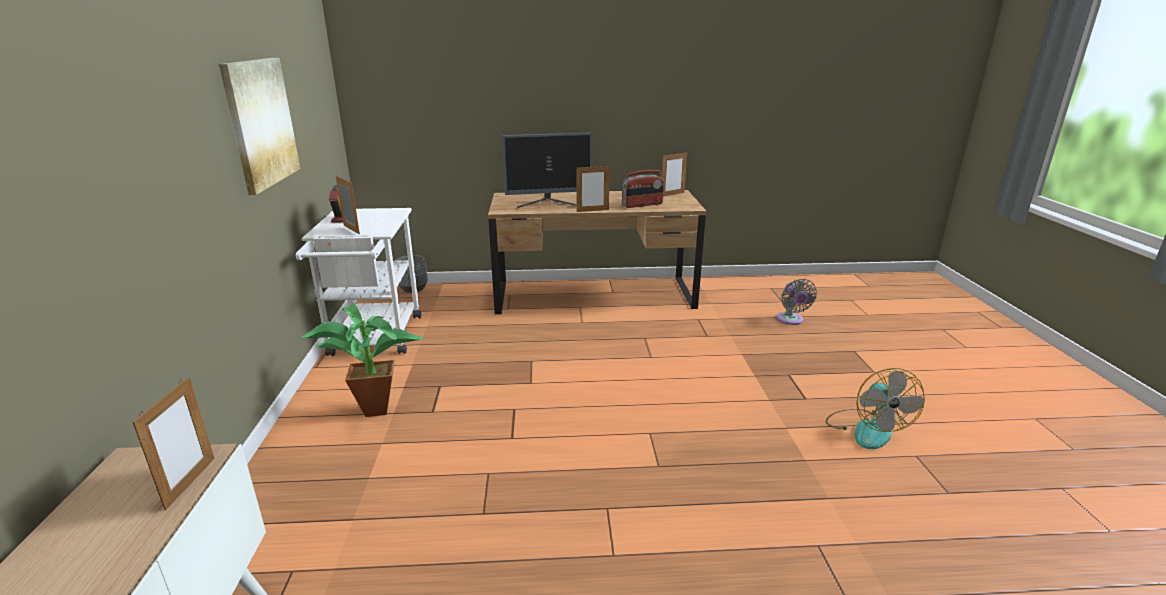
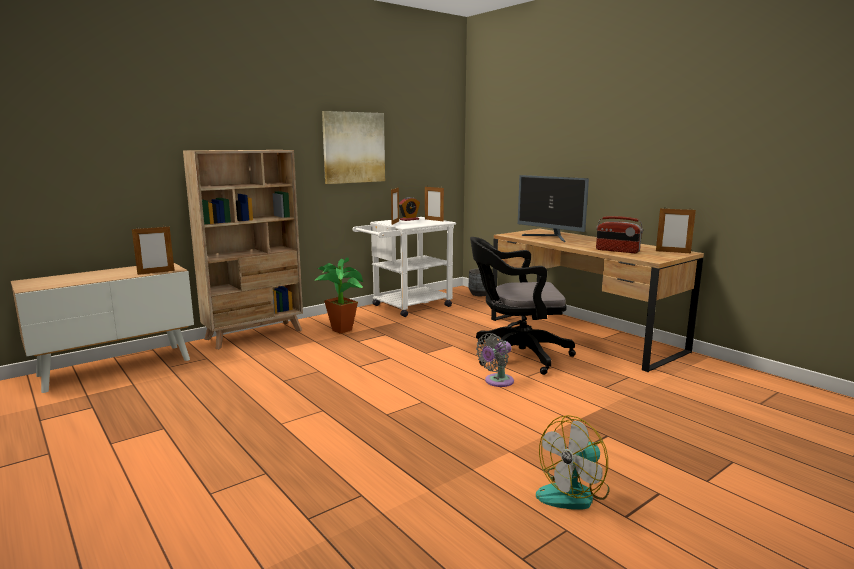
camera: 55 degrees right, 10 degrees down
(268, 489) = (255, 335): none -> beige bookcase
(592, 210) = (565, 246): picture frame -> picture frame (434, 220)
(599, 341) = (515, 355): none -> black office chair
(790, 320) = (725, 416): grey fan -> grey fan (497, 382)

